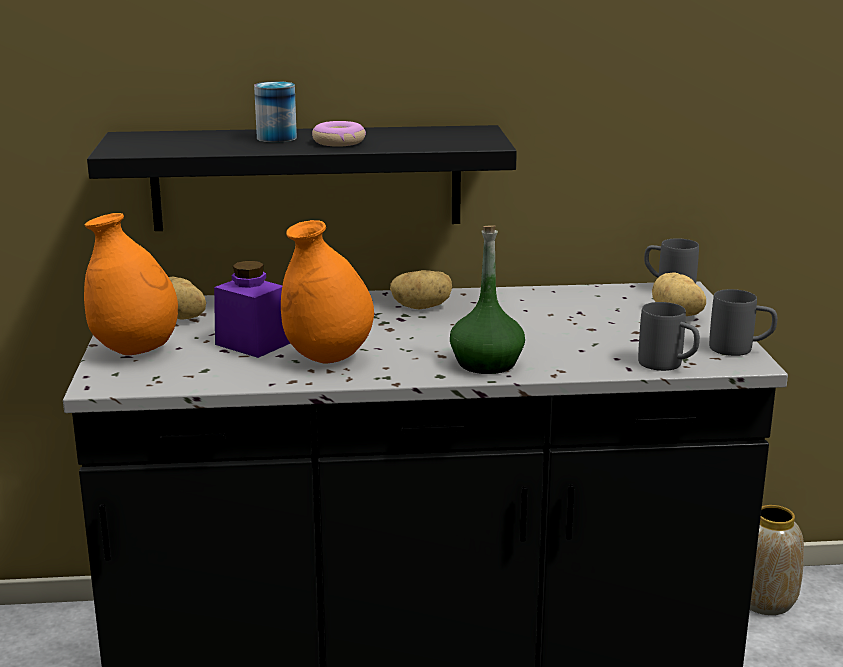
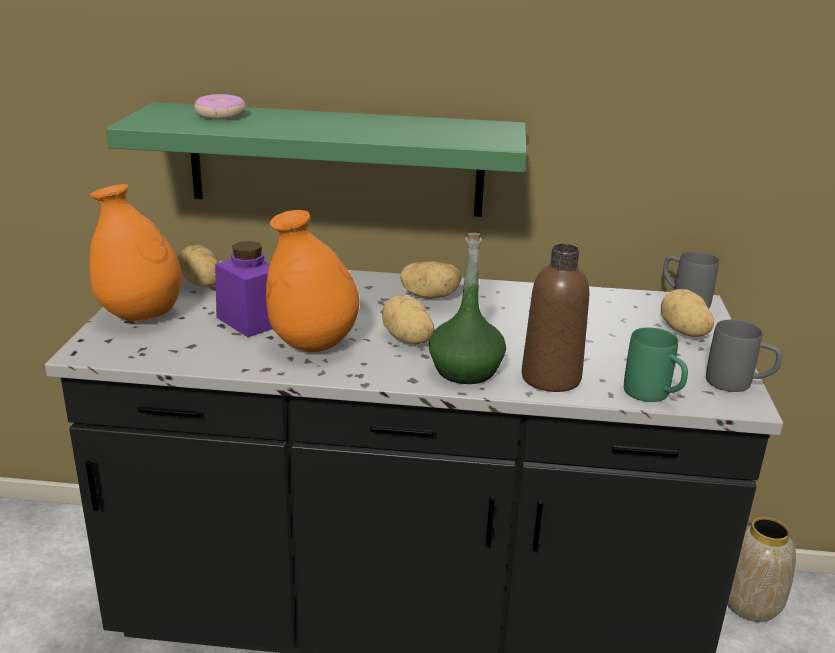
camera: 10 degrees right, 5 degrees up
(276, 138) = (299, 120): can -> none
(307, 178) = (336, 160): black shelf -> green shelf
(339, 142) = (354, 129): donut -> donut (220, 115)
(418, 344) = (407, 339): none -> potato
(569, 361) = (551, 378): none -> brown bottle
(668, 365) = (654, 396): grey mug -> green mug

